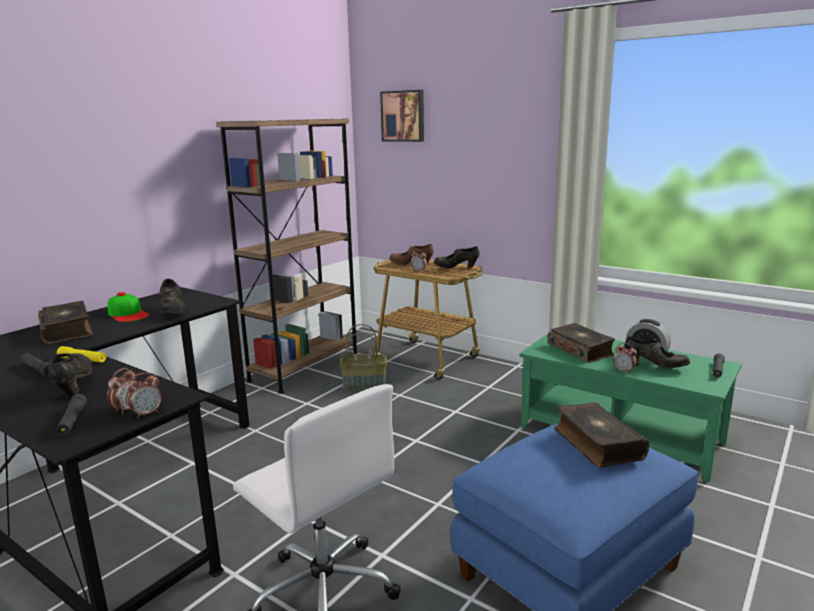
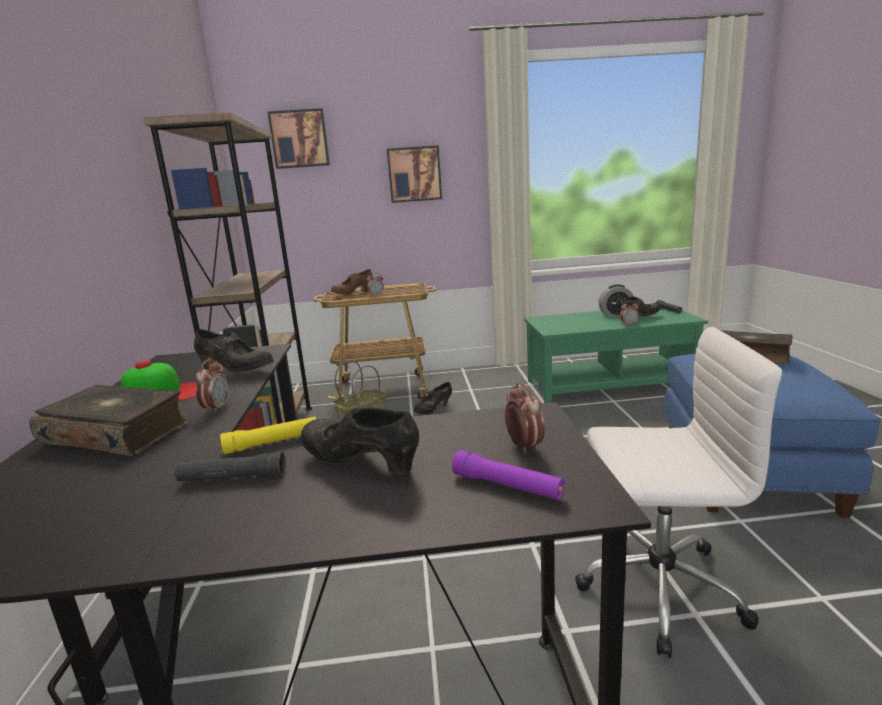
camera: 40 degrees left, 0 degrees up
(72, 421) = (507, 486): black flashlight -> purple flashlight
(146, 414) = (561, 439): alarm clock -> alarm clock (217, 409)
(456, 268) = (404, 287): black shoe -> black shoe (433, 410)
(494, 156) = (414, 174): none -> picture
(581, 350) = (574, 322): book -> none

